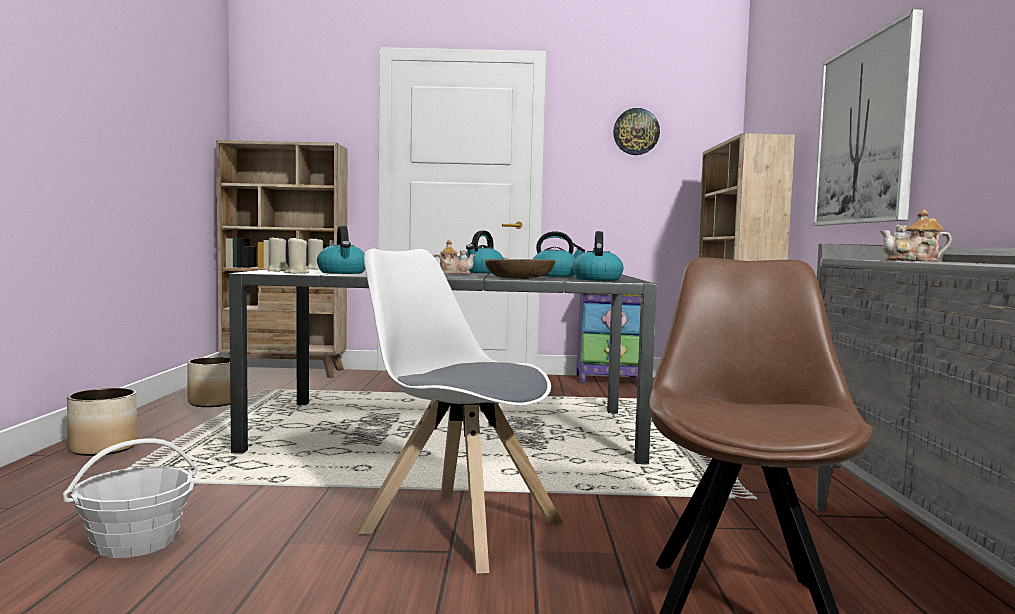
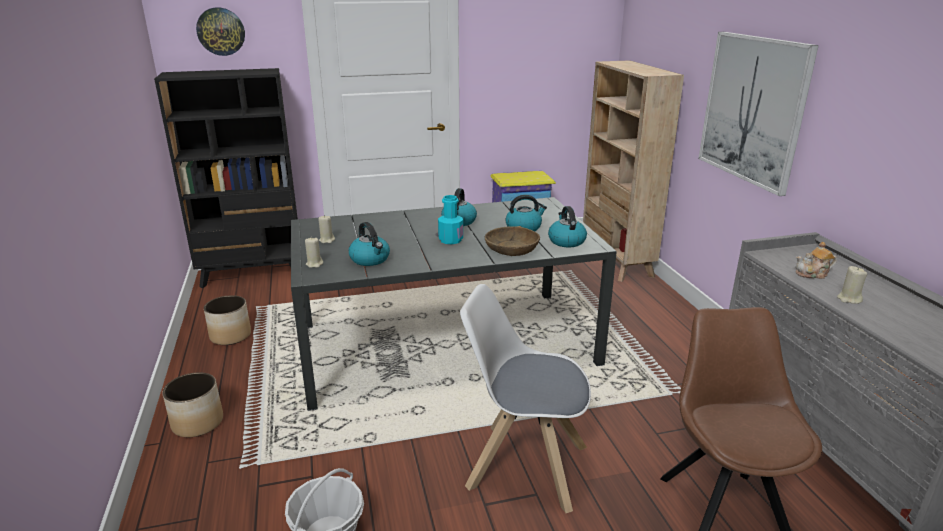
camera: 15 degrees left, 20 degrees up
(285, 372) = (253, 274): beige bookcase -> black bookcase
(296, 273) = (342, 274): beige candle -> beige candle (849, 299)
(453, 273) = (450, 240): teapot -> turquoise bottle
(636, 131) = (536, 37): wall clock -> wall clock (221, 31)

